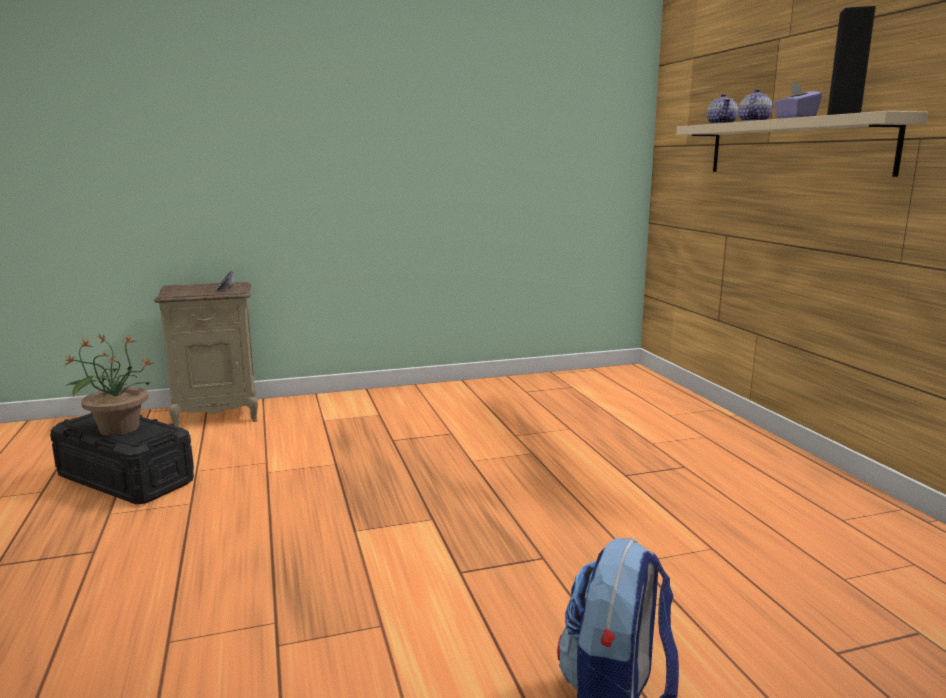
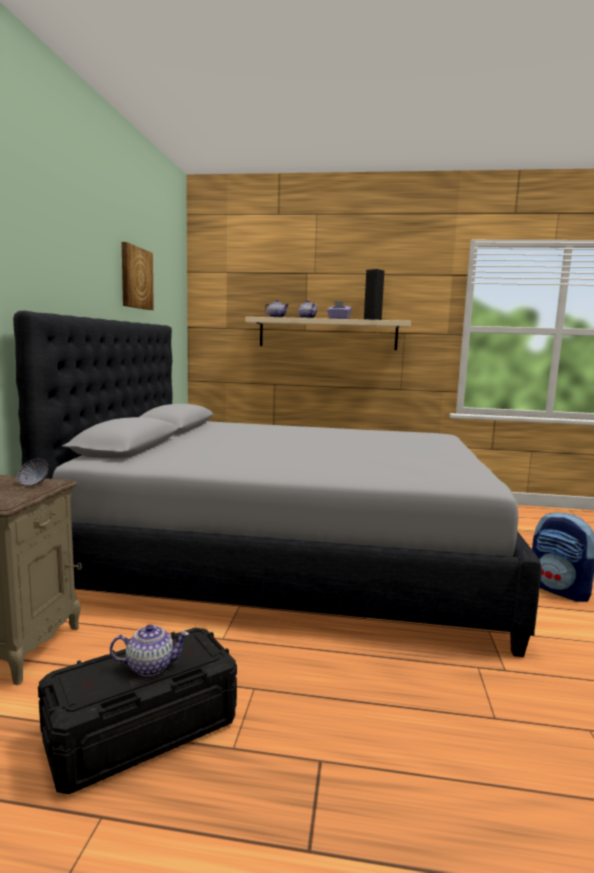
camera: 65 degrees left, 5 degrees down
(118, 428) = (150, 666): potted plant -> teapot
(474, 460) = (288, 559): none -> grey bed
(497, 92) = (135, 278): none -> picture

